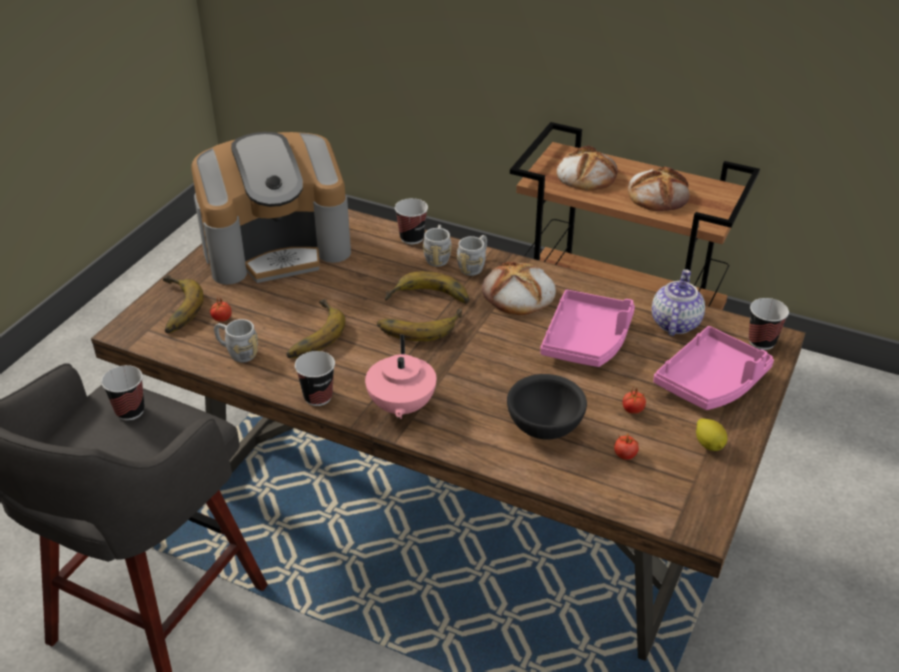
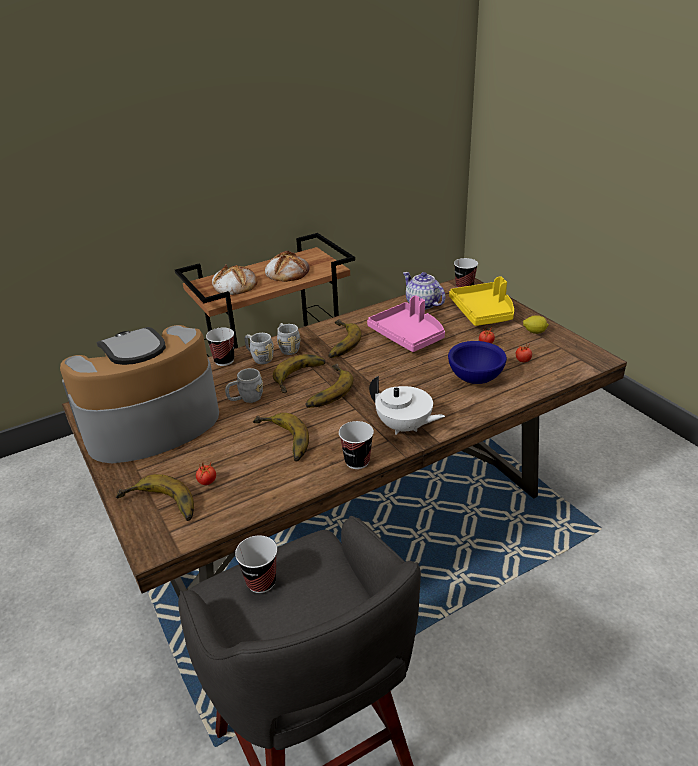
camera: 55 degrees left, 5 degrees down
(237, 352) = (260, 486): grey mug -> grey mug (246, 399)
(276, 247) = (150, 424): coffee machine -> coffee machine turned 135 degrees counterclockwise
(401, 407) = (404, 427): pink teapot -> white teapot
(518, 294) = (337, 342): bread -> banana
(544, 428) = (476, 379): black bowl -> blue bowl
(712, 382) = (483, 312): pink tray -> yellow tray

